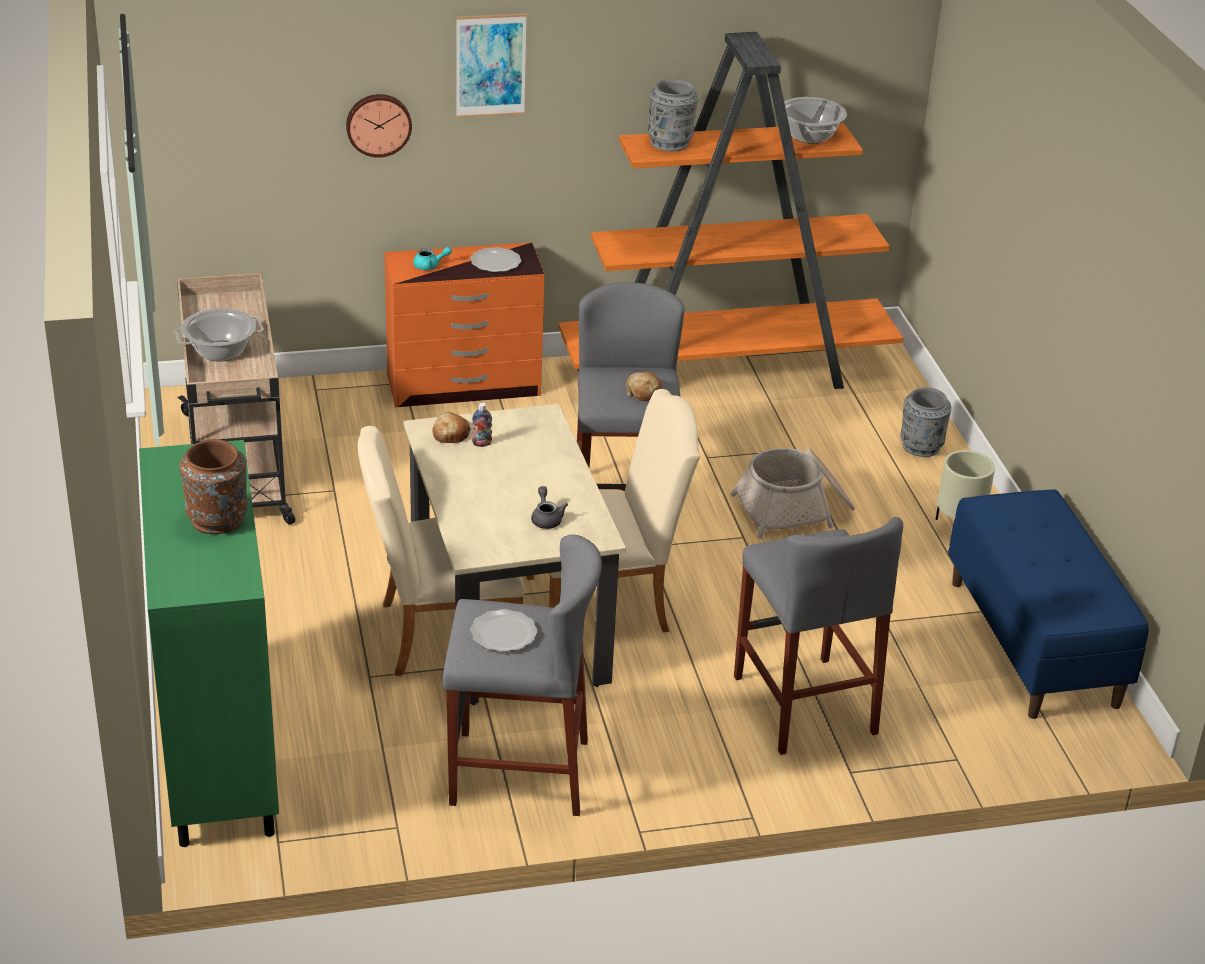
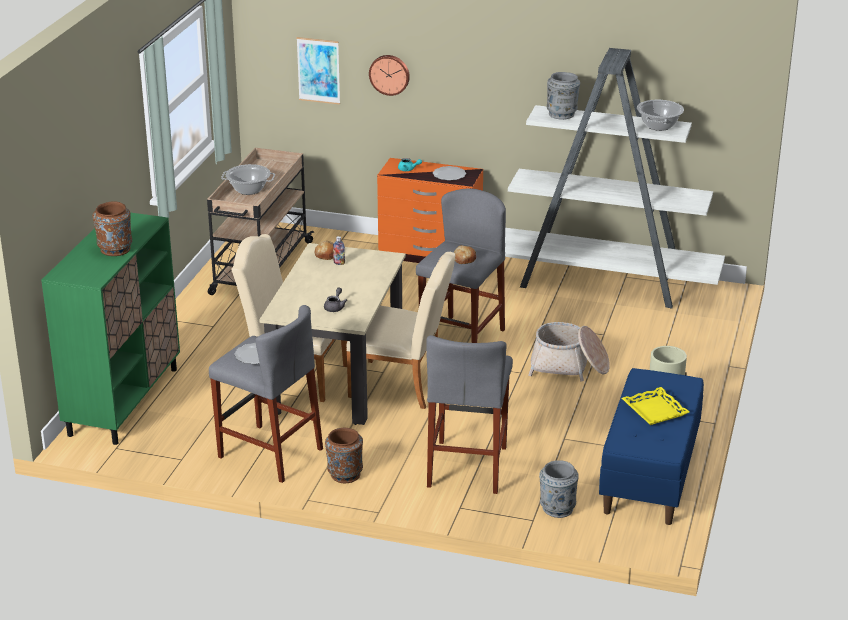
camera: 30 degrees right, 5 degrees down
(490, 65) = (459, 47): picture -> picture (318, 70)
(654, 773) = (344, 475): none -> brown vase
(728, 371) = (604, 282): orange bookcase -> white bookcase
(921, 447) = (690, 352): grey vase -> grey vase (557, 509)
(1047, 555) = (654, 410): none -> yellow tray

